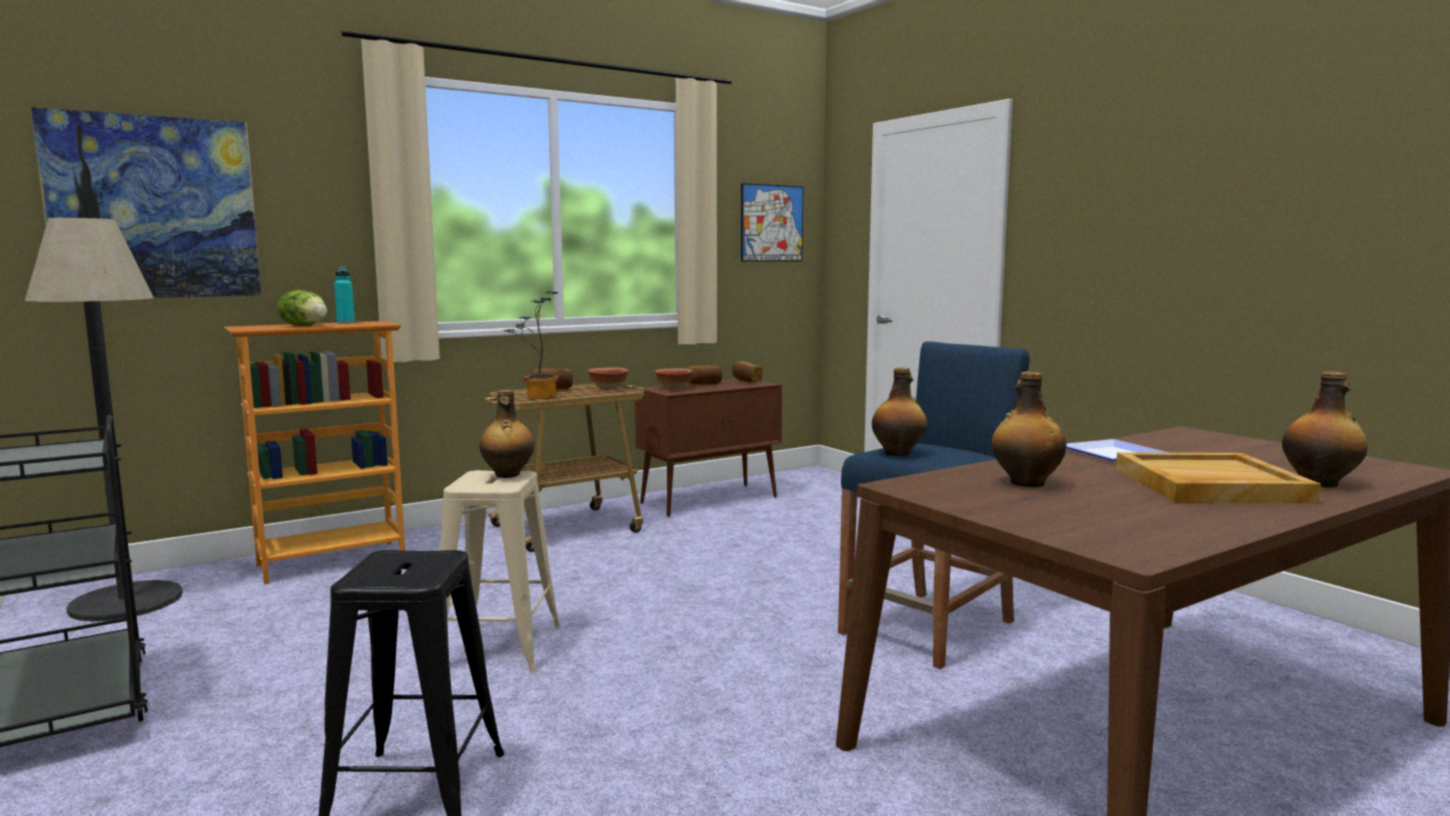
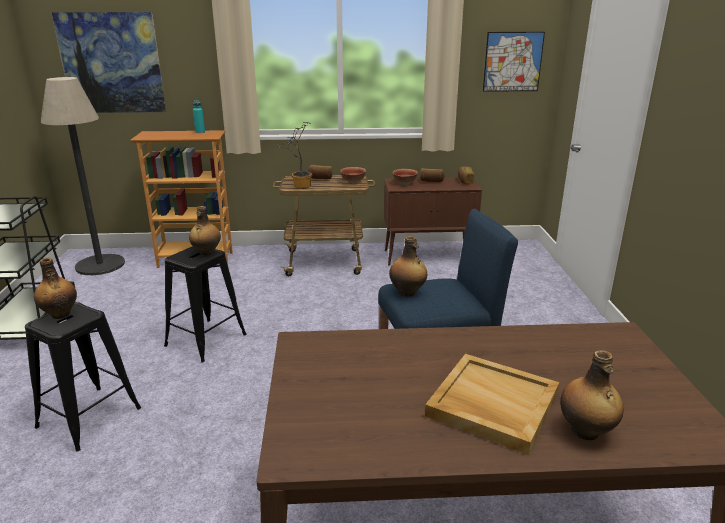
camera: 30 degrees right, 15 degrees up
(305, 326) = (173, 135): lettuce -> none
(499, 647) = (206, 340): beige stool -> black stool
(1025, 483) = (373, 362): bottle -> bottle (60, 314)
(1113, 454) = (501, 344): plate -> none

